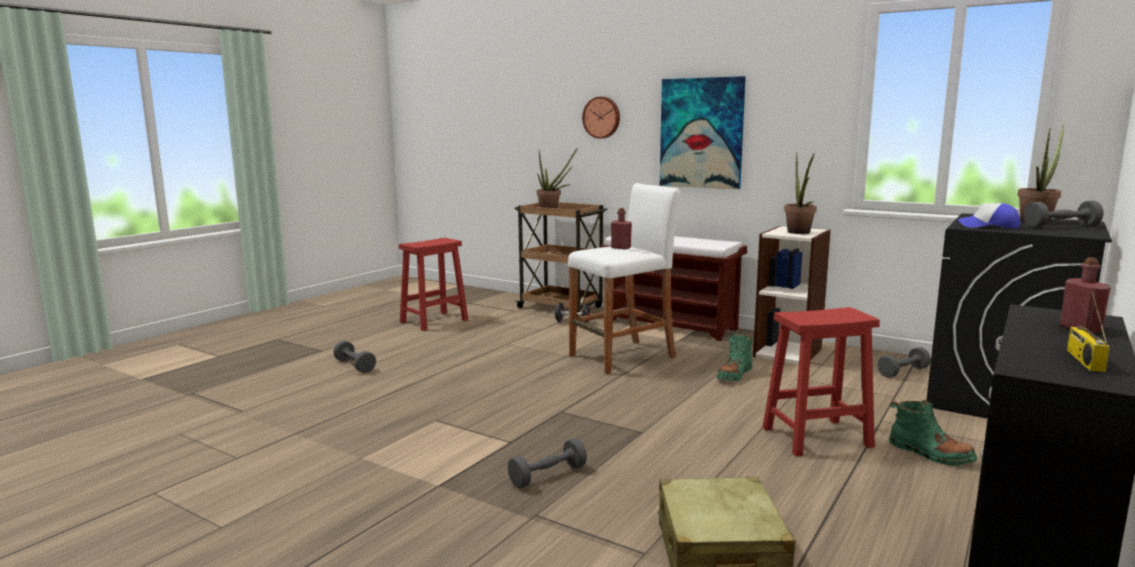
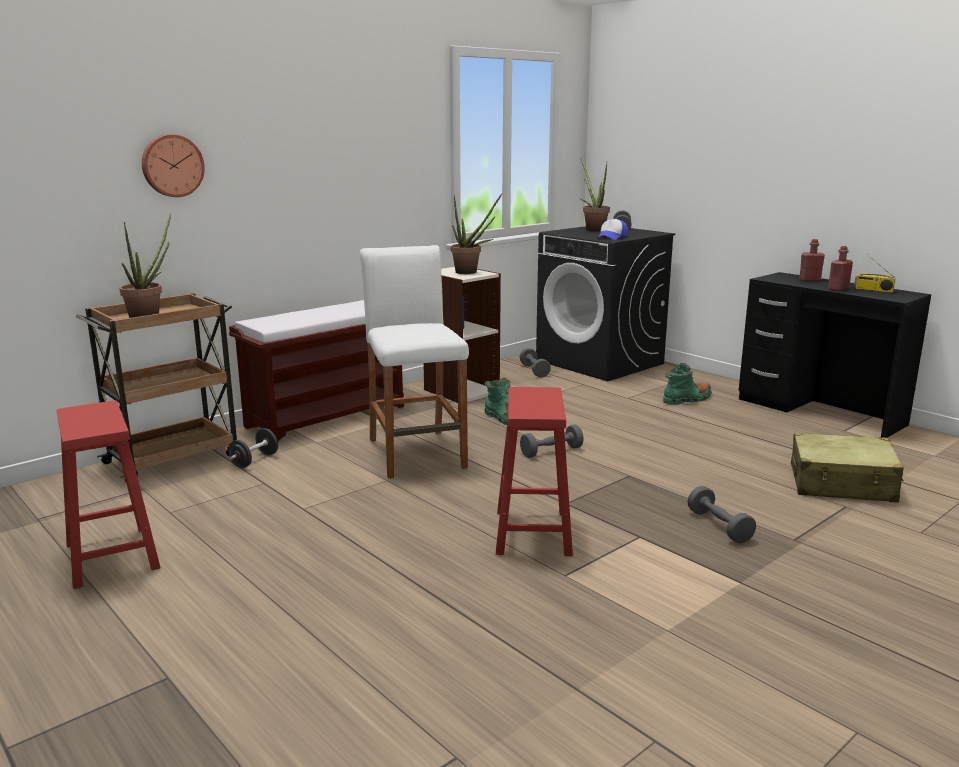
camera: 75 degrees left, 5 degrees up
(355, 366) = (298, 637): grey dumbbell -> grey dumbbell (551, 451)
(621, 248) = (410, 327): red bottle -> red bottle (838, 289)
(701, 133) = (312, 180): picture -> none
(818, 437) = (653, 420): red stool -> red stool (532, 531)

